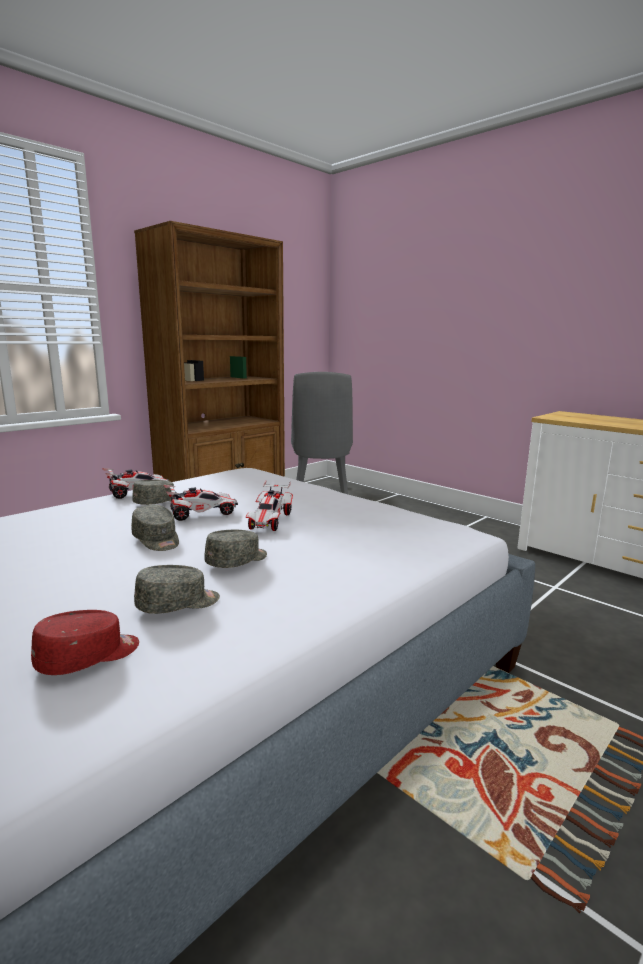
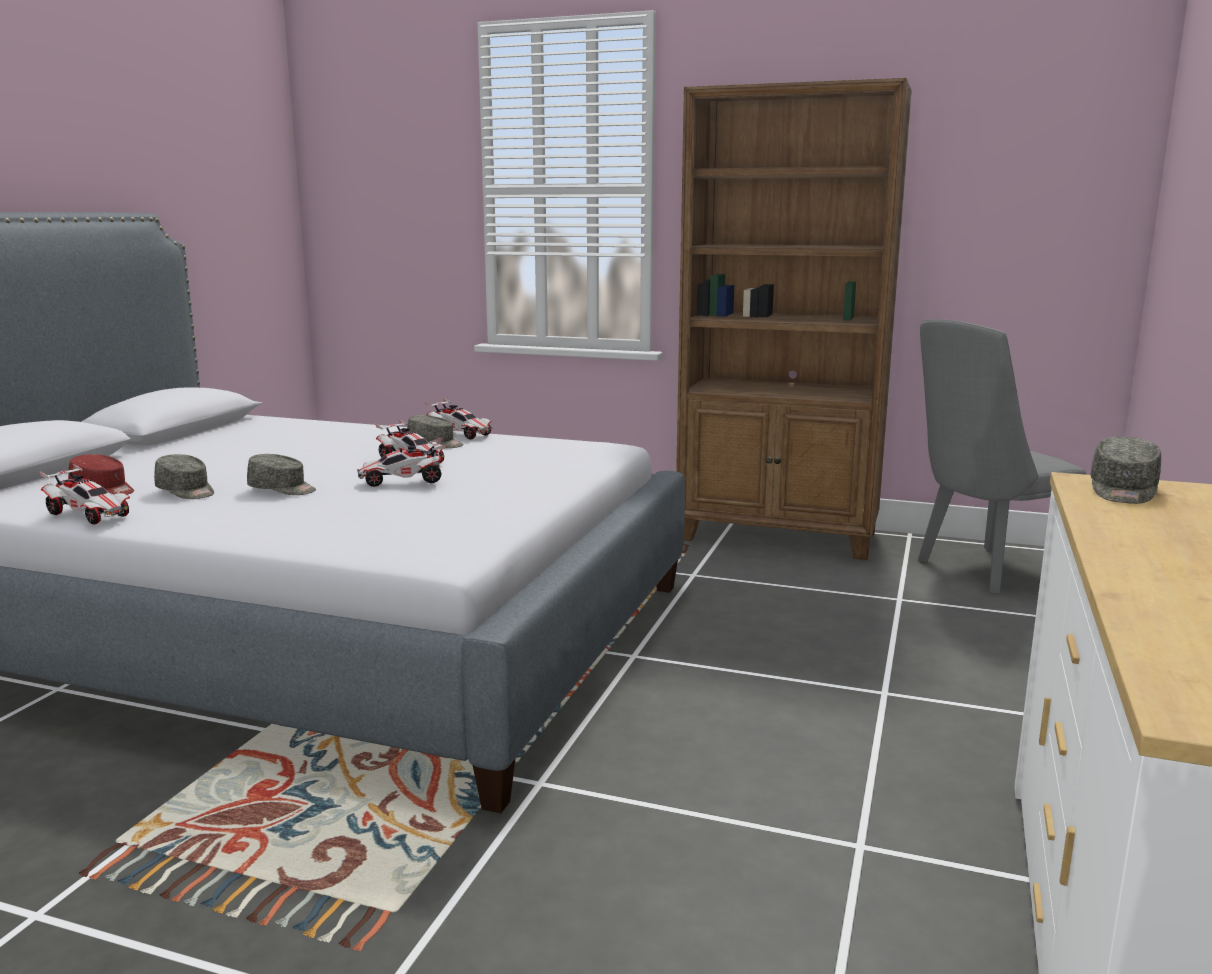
camera: 65 degrees right, 0 degrees up
(157, 540) = (321, 463): grey cap -> grey cap (1122, 491)
(208, 667) = (90, 515): none -> toy car

